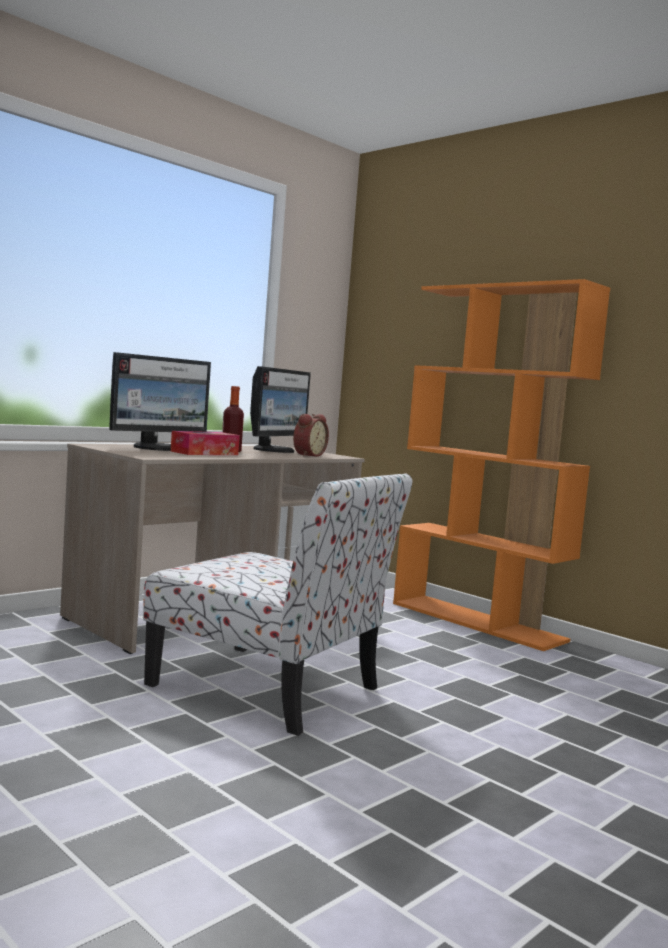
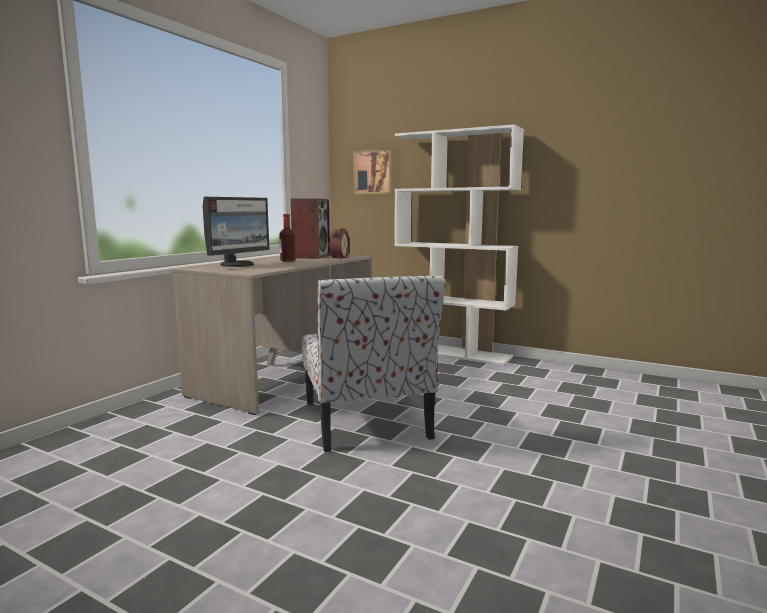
camera: 15 degrees left, 5 degrees up
(204, 453) = (276, 264): tissue box -> none
(269, 688) = (366, 421): chair -> chair turned 60 degrees clockwise
(275, 450) = (311, 256): monitor -> speaker
(400, 341) = (374, 172): none -> picture
(478, 622) = (452, 353): orange bookcase -> white bookcase

